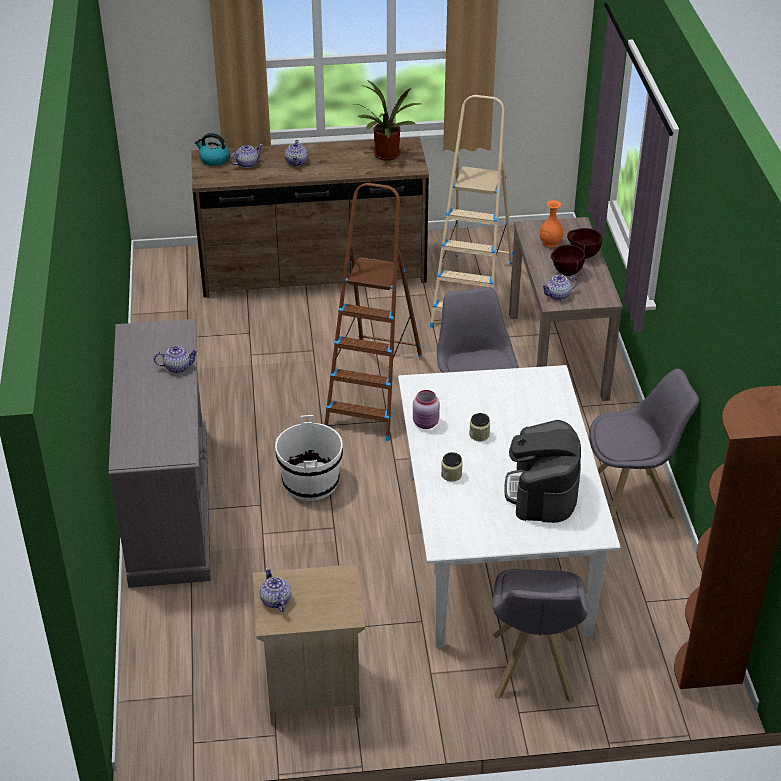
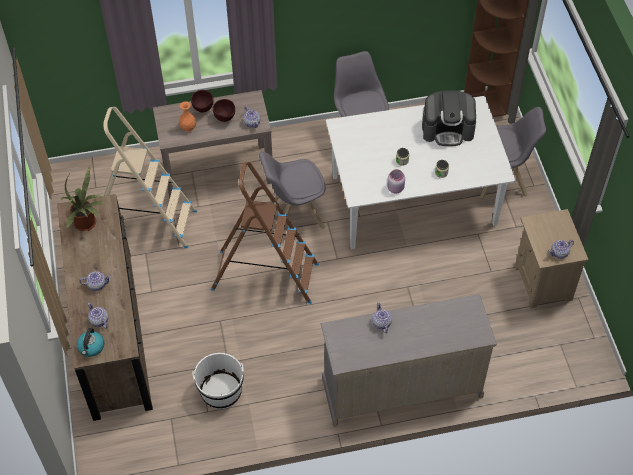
camera: 95 degrees left, 15 degrees up
(310, 482) = (366, 305): white bucket -> white bucket (221, 391)

